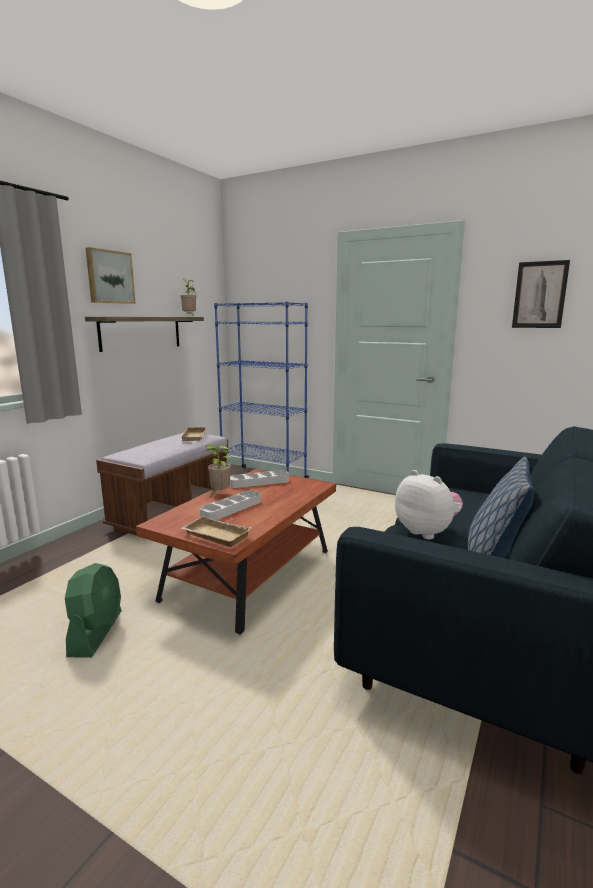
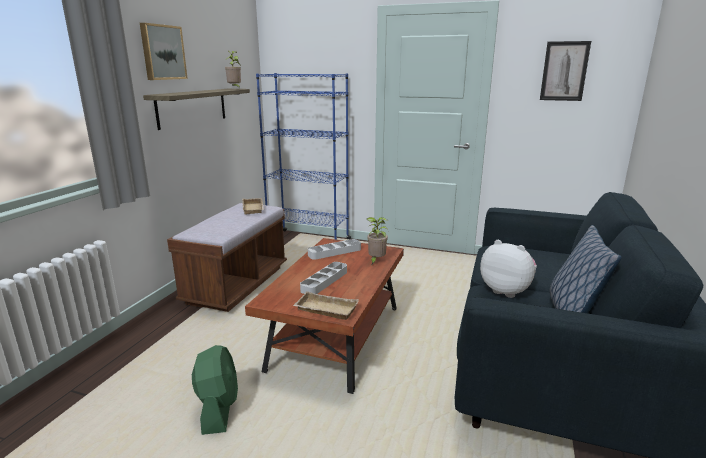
camera: 10 degrees left, 5 degrees up
(219, 494) = (304, 267): potted plant -> potted plant (376, 261)

